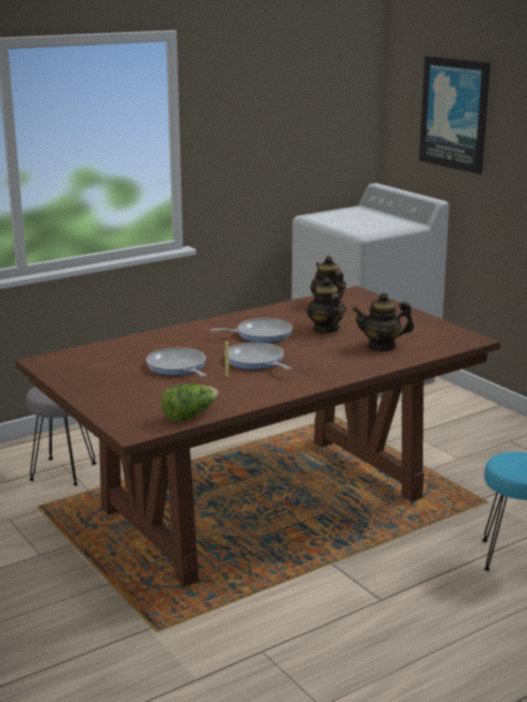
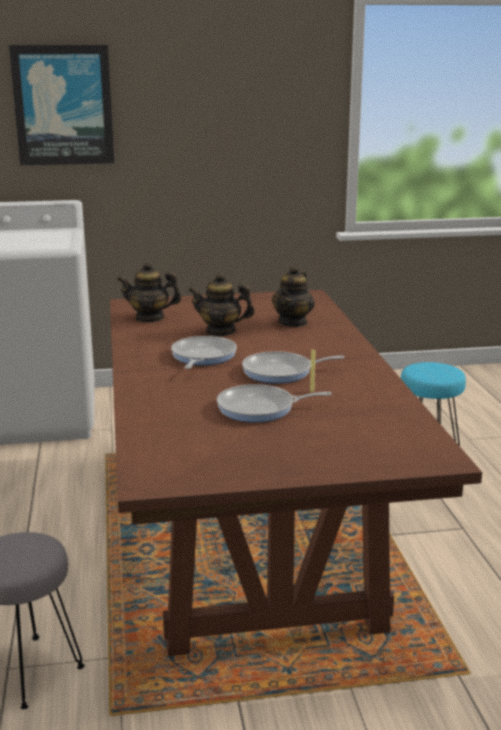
camera: 65 degrees left, 0 degrees up
(189, 416) = (413, 426): lettuce -> none

